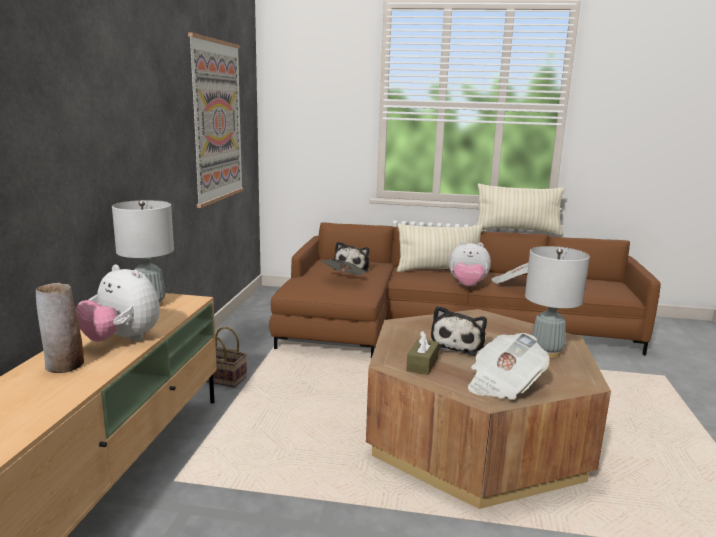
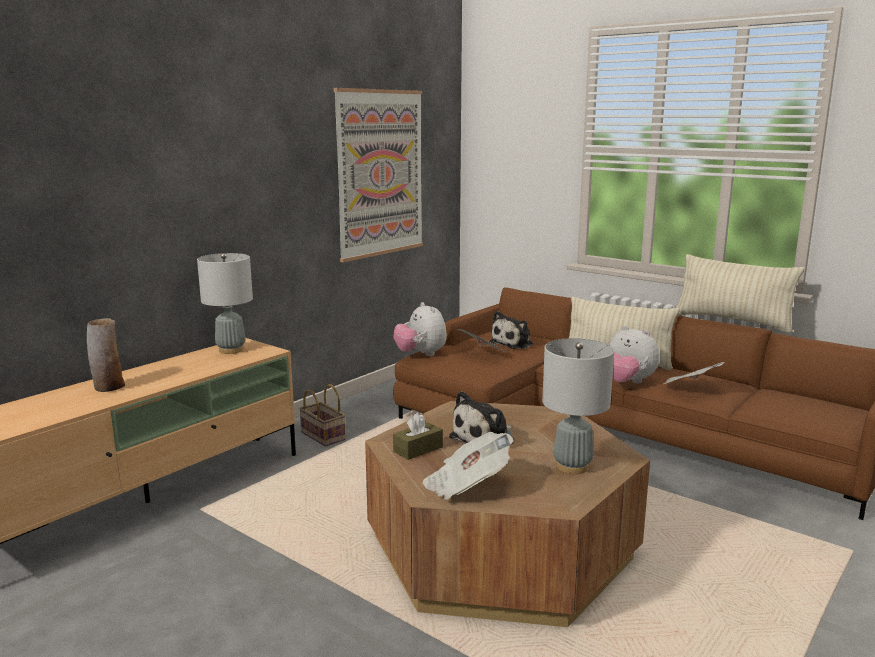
camera: 30 degrees right, 0 degrees up
(122, 340) = (170, 375): plush toy -> plush toy (421, 354)

